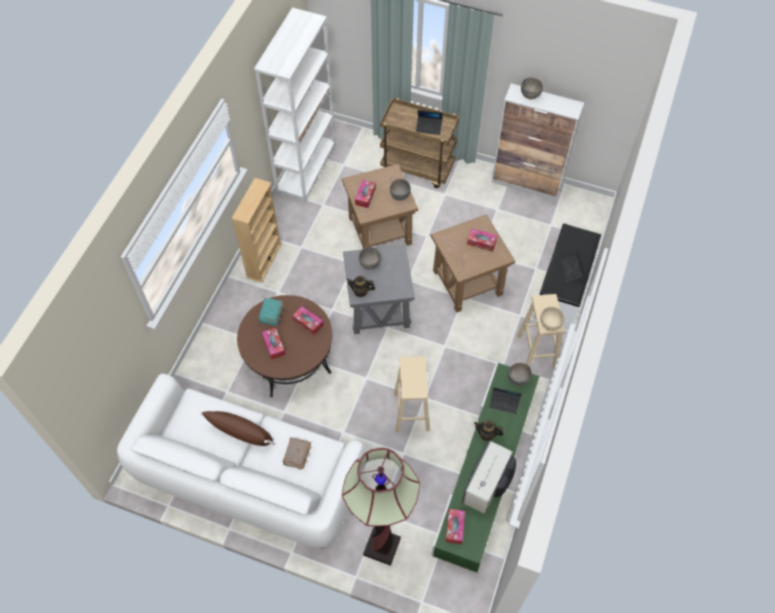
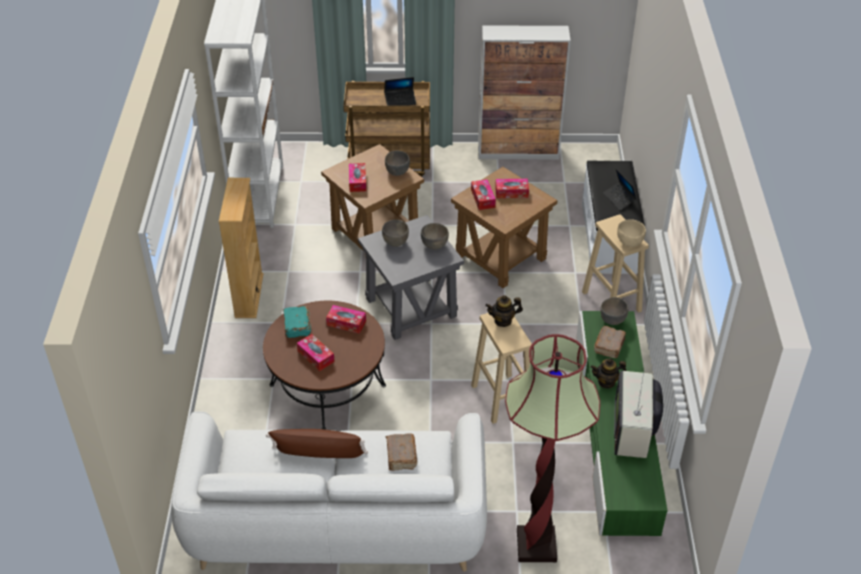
camera: 20 degrees left, 15 degrees down
(360, 291) = (398, 270): teapot -> teapot (503, 320)
(454, 528) = (619, 484): tissue box -> tissue box (483, 198)
(504, 403) = (609, 346): laptop -> brown book
(530, 95) = (508, 31): grey bowl -> grey bowl (434, 245)

